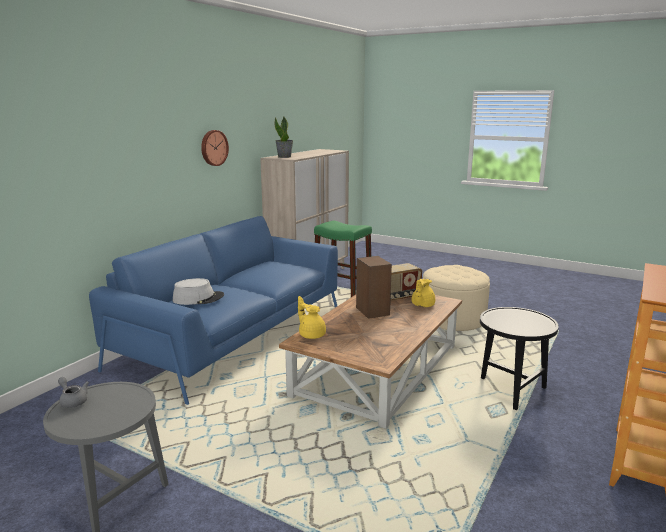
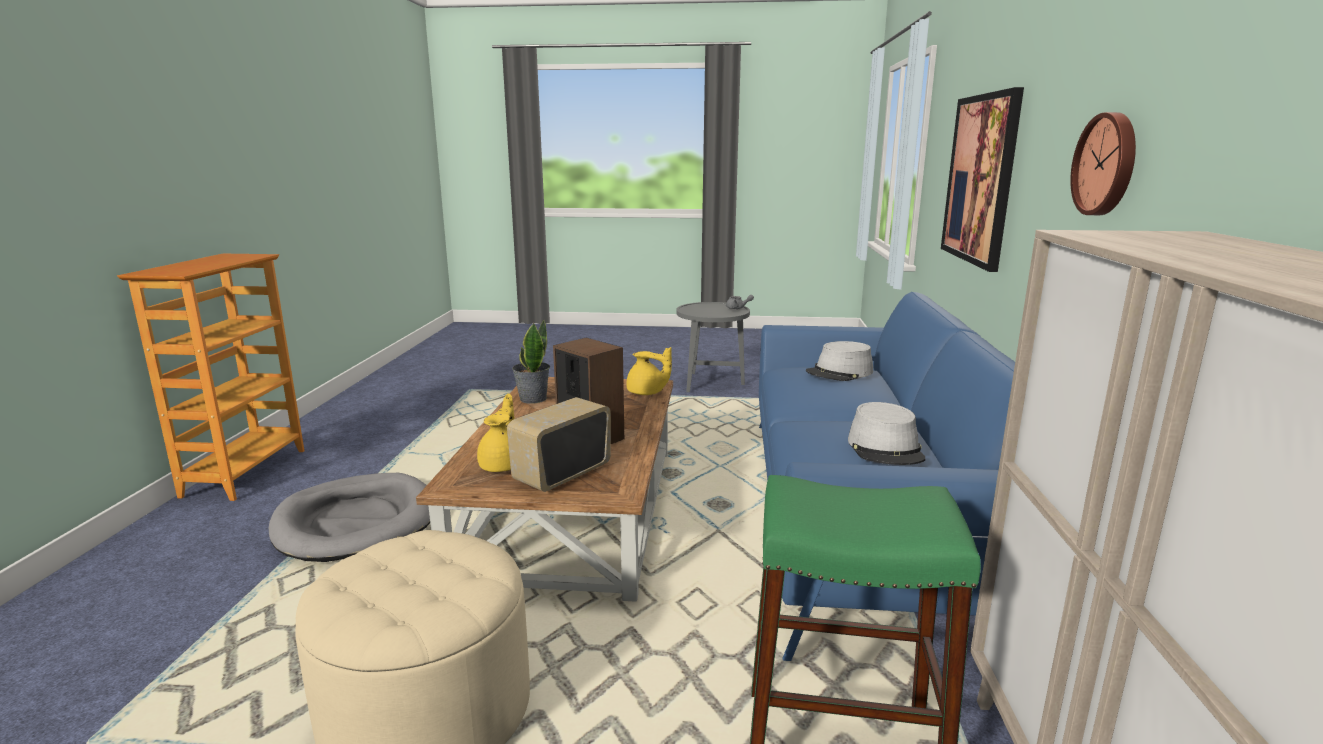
camera: 155 degrees right, 0 degrees up
(103, 173) = (980, 179): none -> picture
(269, 265) = (886, 448): none -> grey hat
(284, 157) = (1167, 238): potted plant -> potted plant (532, 399)
(510, 390) = (356, 522): black side table -> grey dog bed

